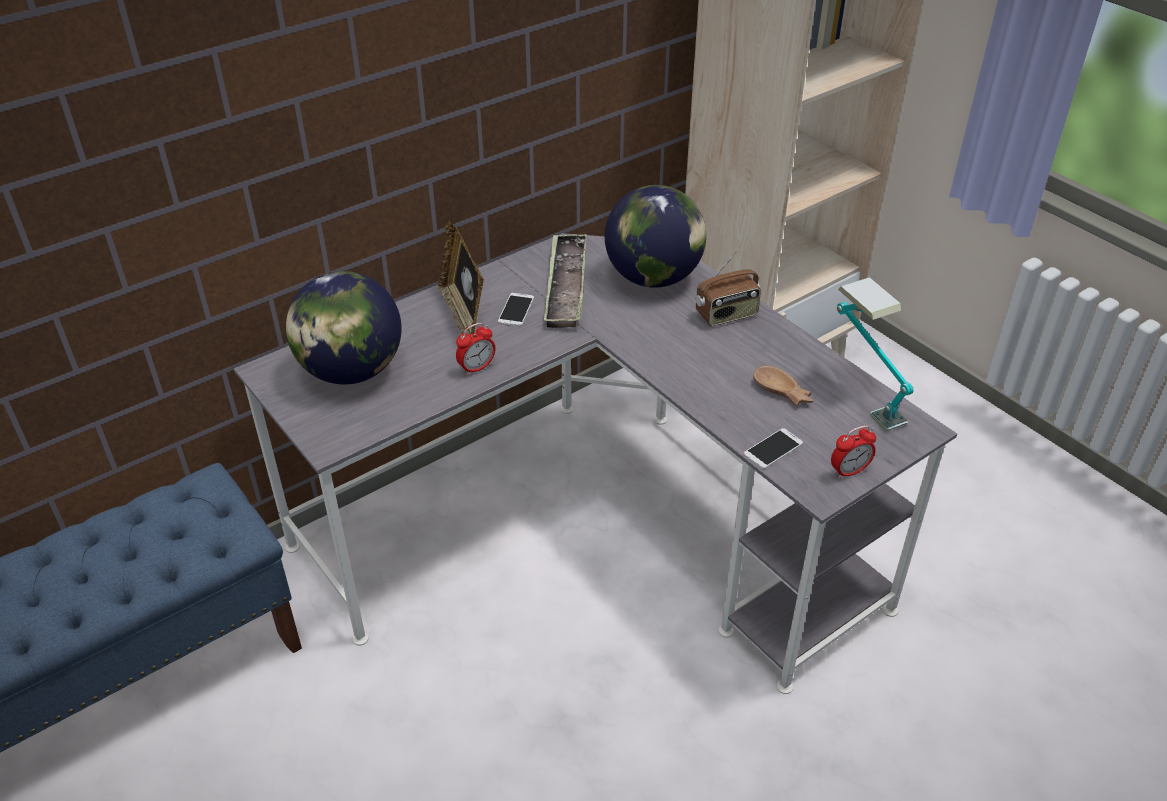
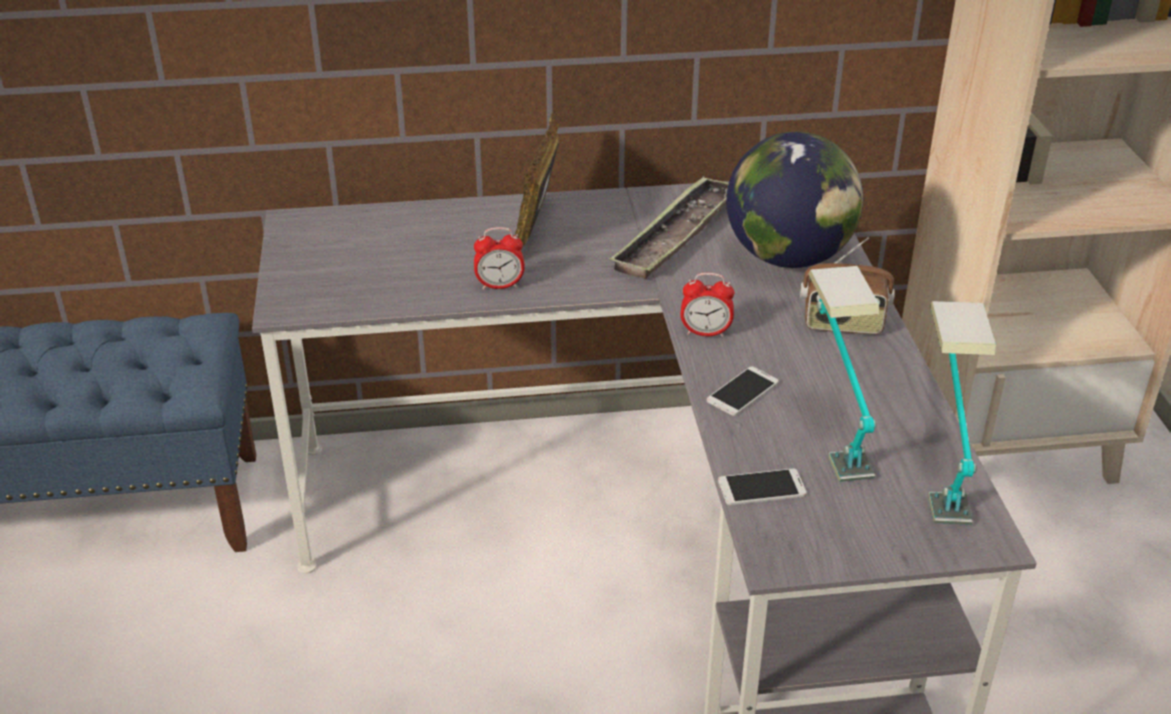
camera: 30 degrees right, 5 degrees down
(351, 371) = (371, 248): globe -> none
(516, 310) = (597, 242): phone -> phone (742, 392)
(782, 393) = (833, 431): brown bowl -> table lamp
(849, 471) = (838, 549): alarm clock -> alarm clock (705, 333)

